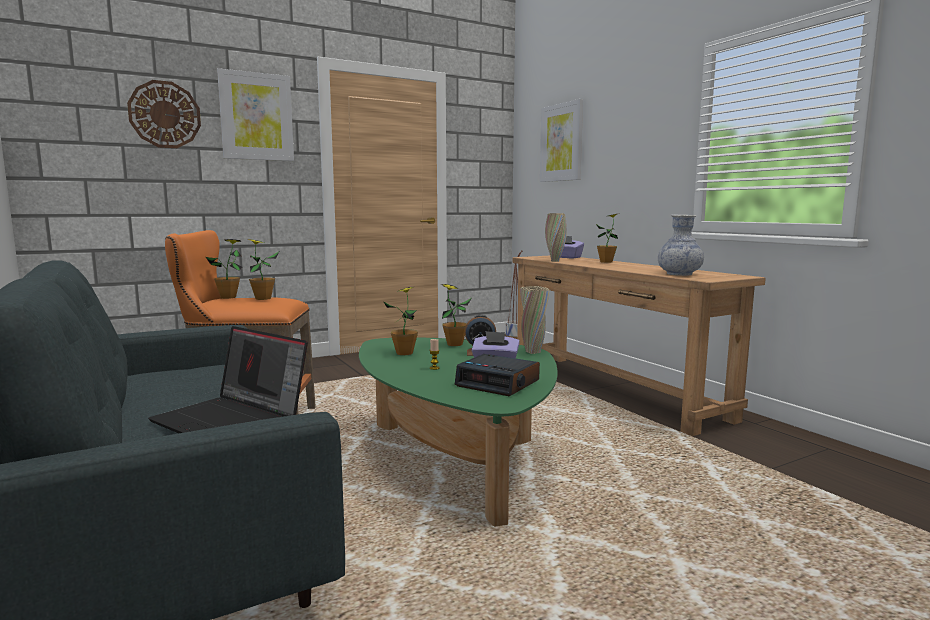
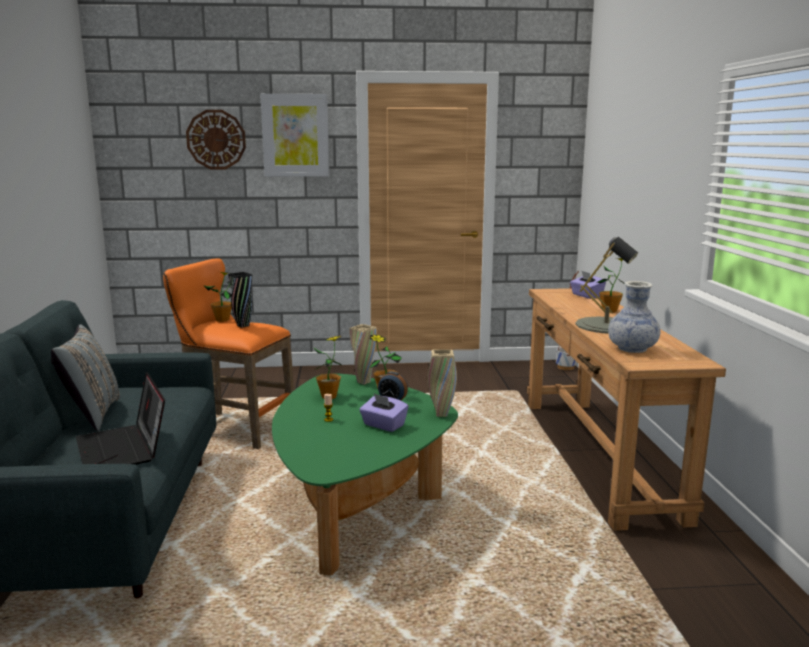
camera: 25 degrees right, 5 degrees up
(134, 400) = (91, 415): none -> grey pillow
(263, 298) = (243, 326): potted plant -> black vase
(498, 383) = (355, 448): alarm clock -> none
(555, 261) = (555, 303): beige vase -> beige vase (363, 382)
(561, 142) = (616, 154): picture -> none
(626, 267) = (606, 325): none -> grey table lamp

